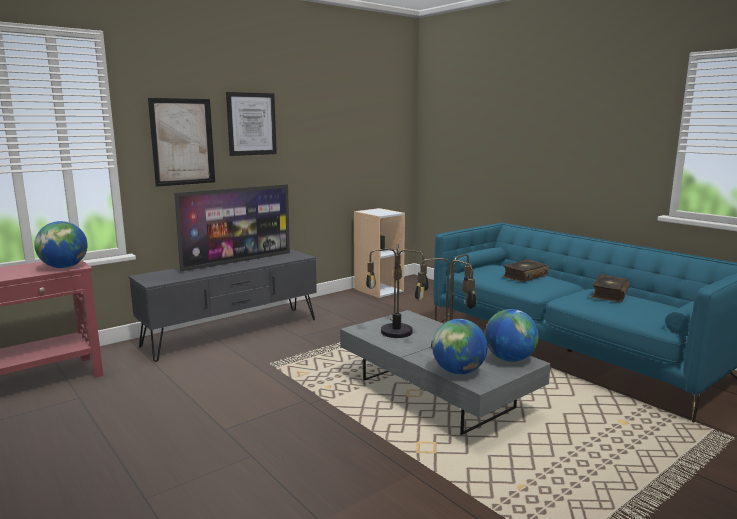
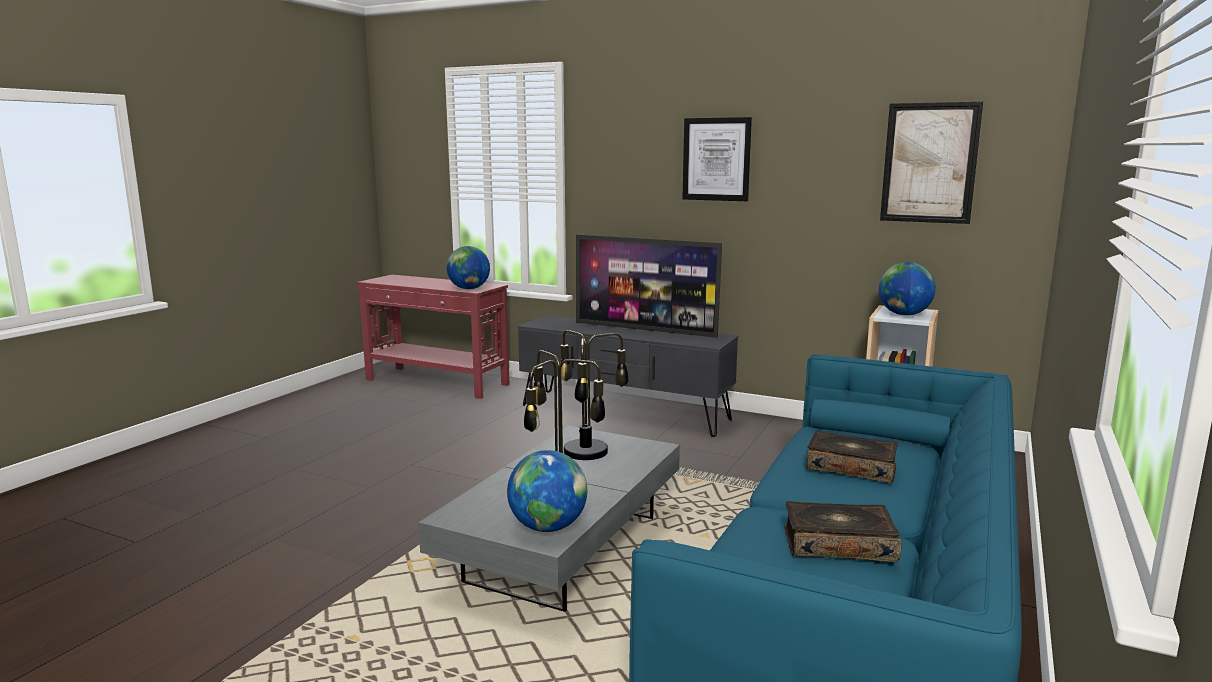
camera: 65 degrees right, 0 degrees up
(182, 142) = (629, 179): picture -> picture (929, 163)
(458, 372) = (480, 501): globe -> globe (904, 315)

